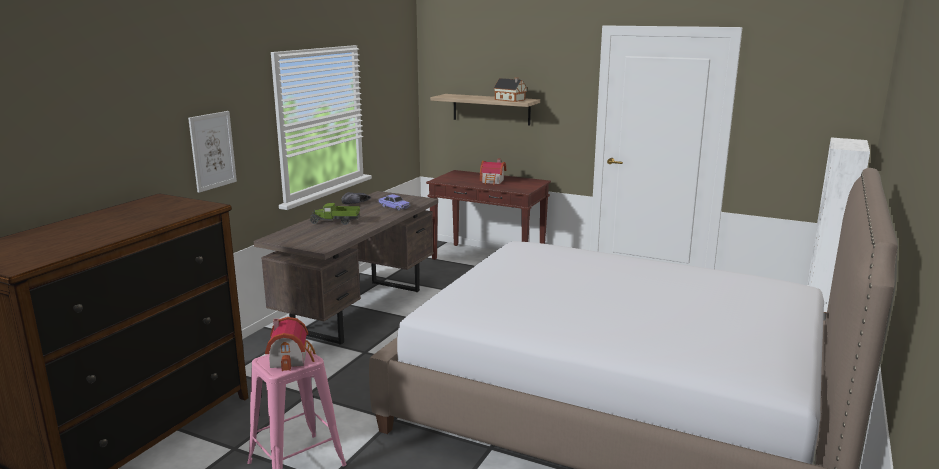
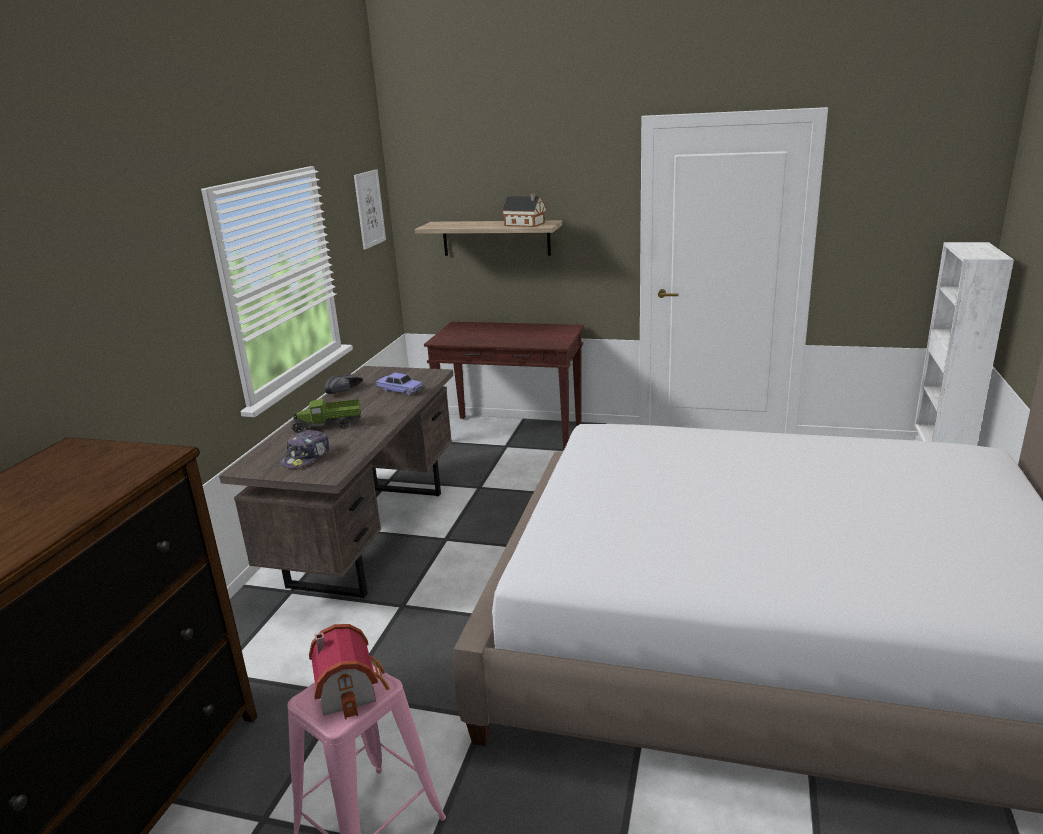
camera: 10 degrees left, 5 degrees up
(212, 151) = (138, 352): picture -> picture (369, 209)
(313, 237) = (306, 457): none -> cap
(493, 181) = (511, 334): toy house -> none

